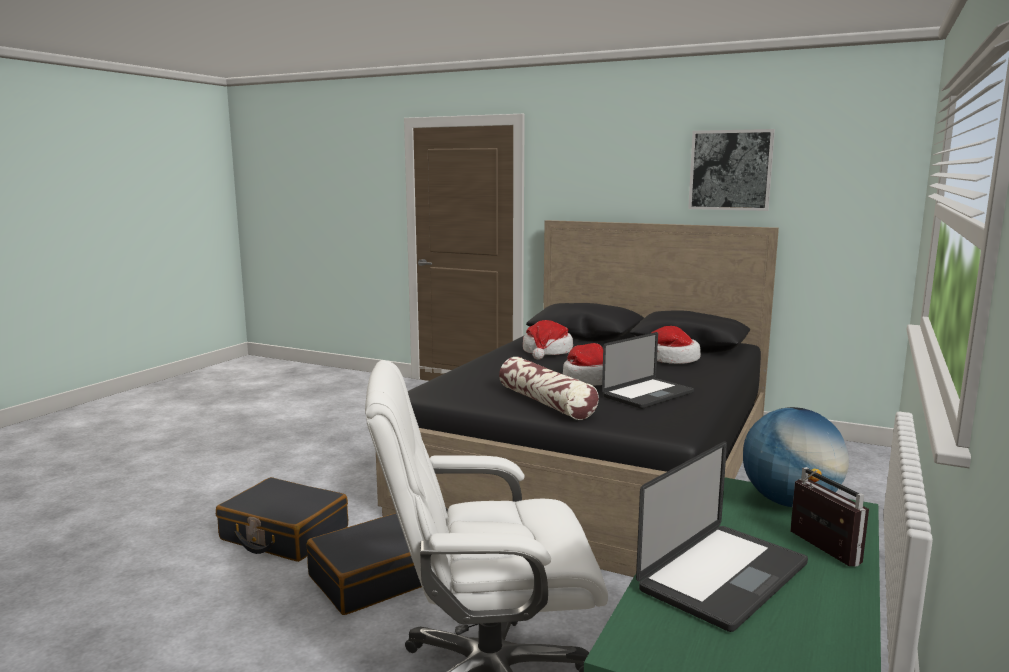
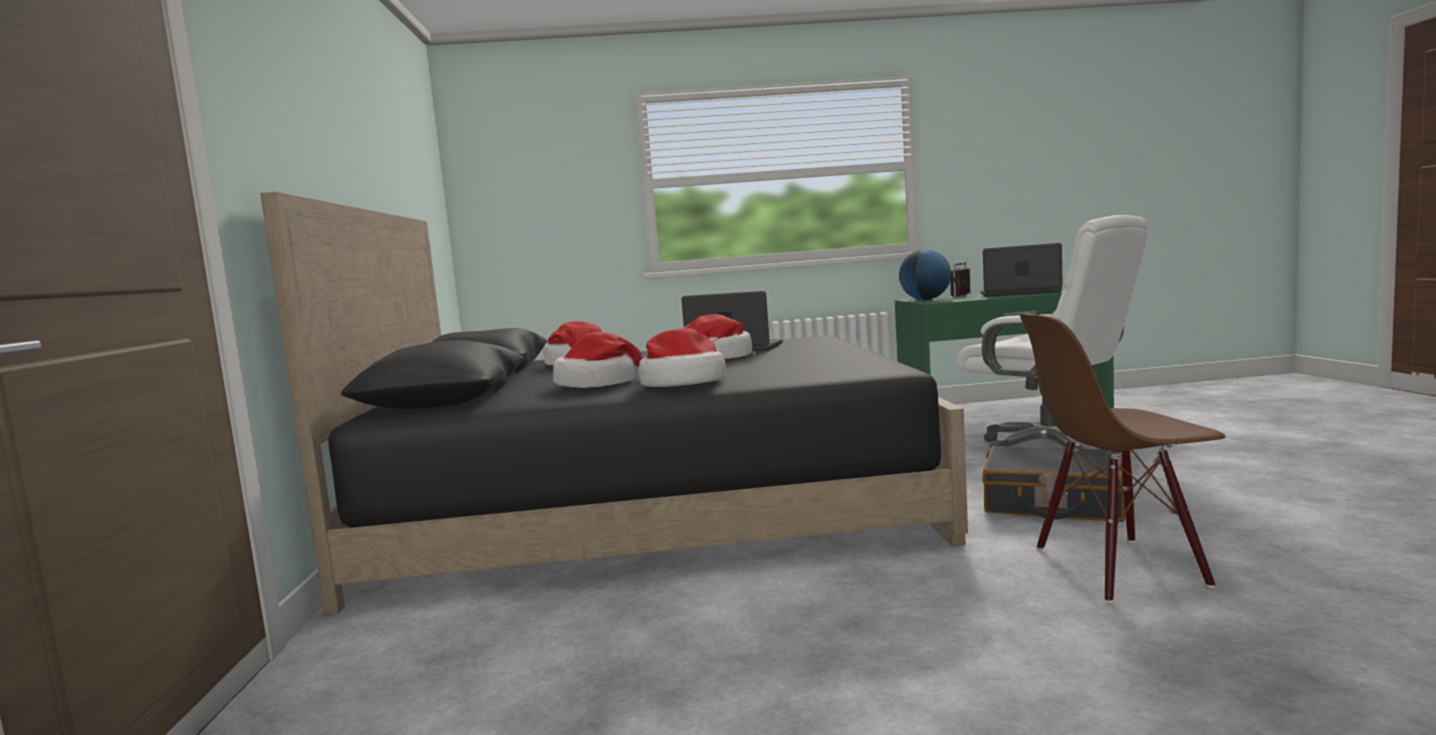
camera: 120 degrees left, 5 degrees down
(284, 534) = (1118, 567): black suitcase -> brown chair
(500, 360) = (682, 384): none -> hat
(546, 403) = (822, 352): pillow -> none
(730, 170) = (378, 140): picture -> none

